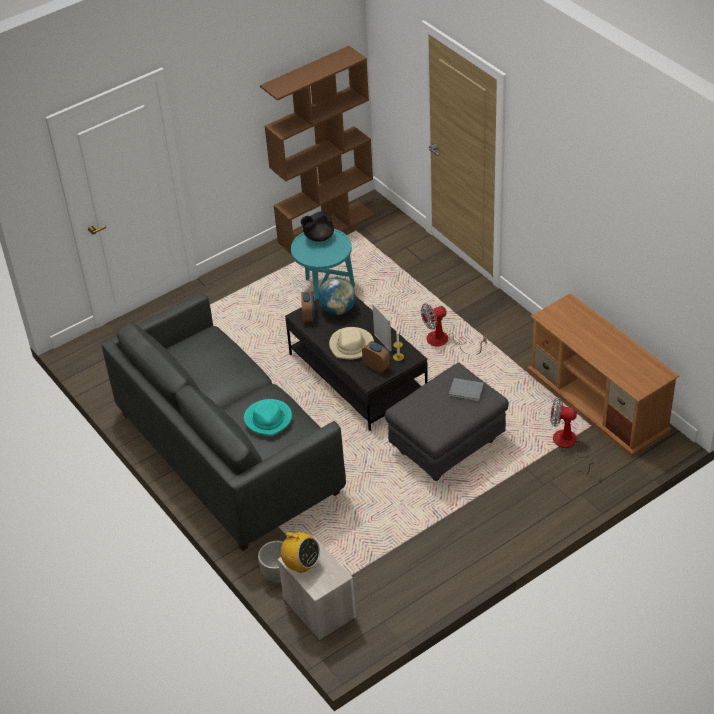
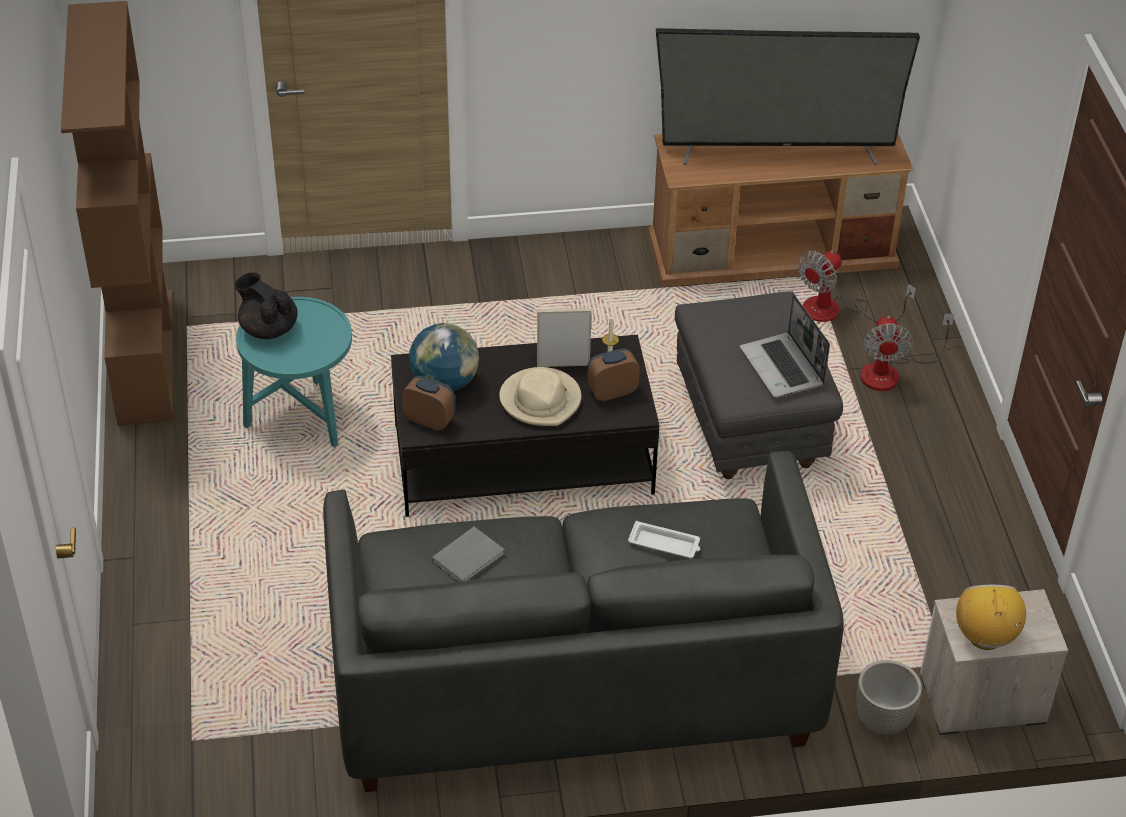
camera: 65 degrees left, 0 degrees up
(268, 419) = (665, 544): turquoise hat -> white tray
(301, 565) = (985, 637): radio -> radio turned 60 degrees counterclockwise
(318, 237) = (268, 328): black teapot -> black teapot turned 135 degrees clockwise
(437, 416) = (783, 367): none -> laptop
(445, 342) = (531, 338): fan -> fan (891, 372)
(467, 391) = (754, 318): grey book -> grey book (470, 557)
(601, 342) = (777, 150): none -> television

